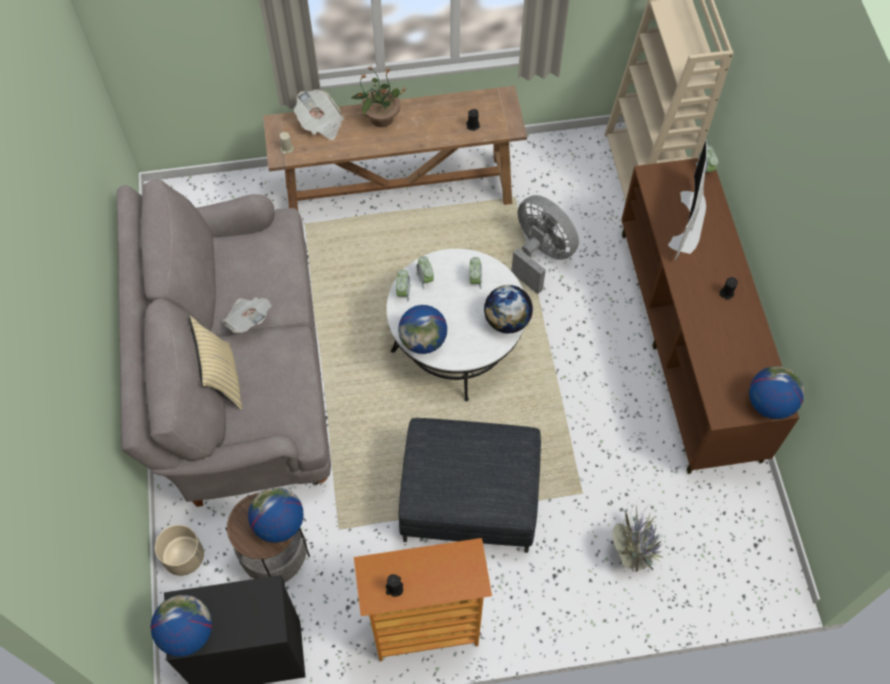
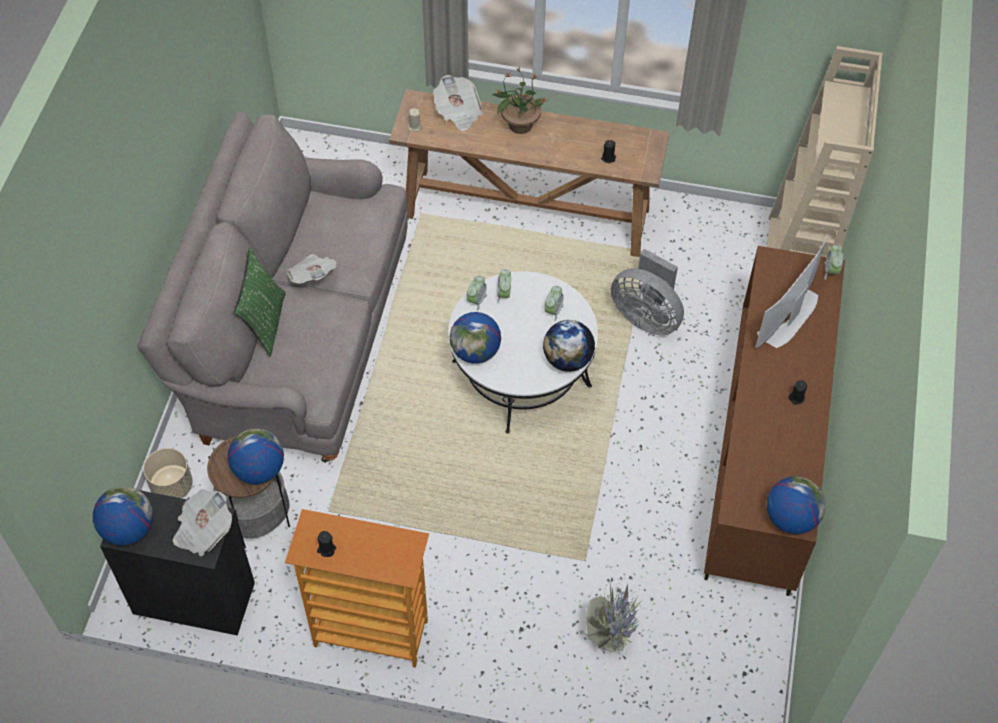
camera: 20 degrees right, 5 degrees down
(222, 379) = (264, 323): beige pillow -> green pillow
(260, 607) = (203, 530): none -> newspaper
(469, 499) = (467, 527): grey ottoman -> none
(540, 255) = (646, 316): grey fan -> grey fan turned 150 degrees clockwise

